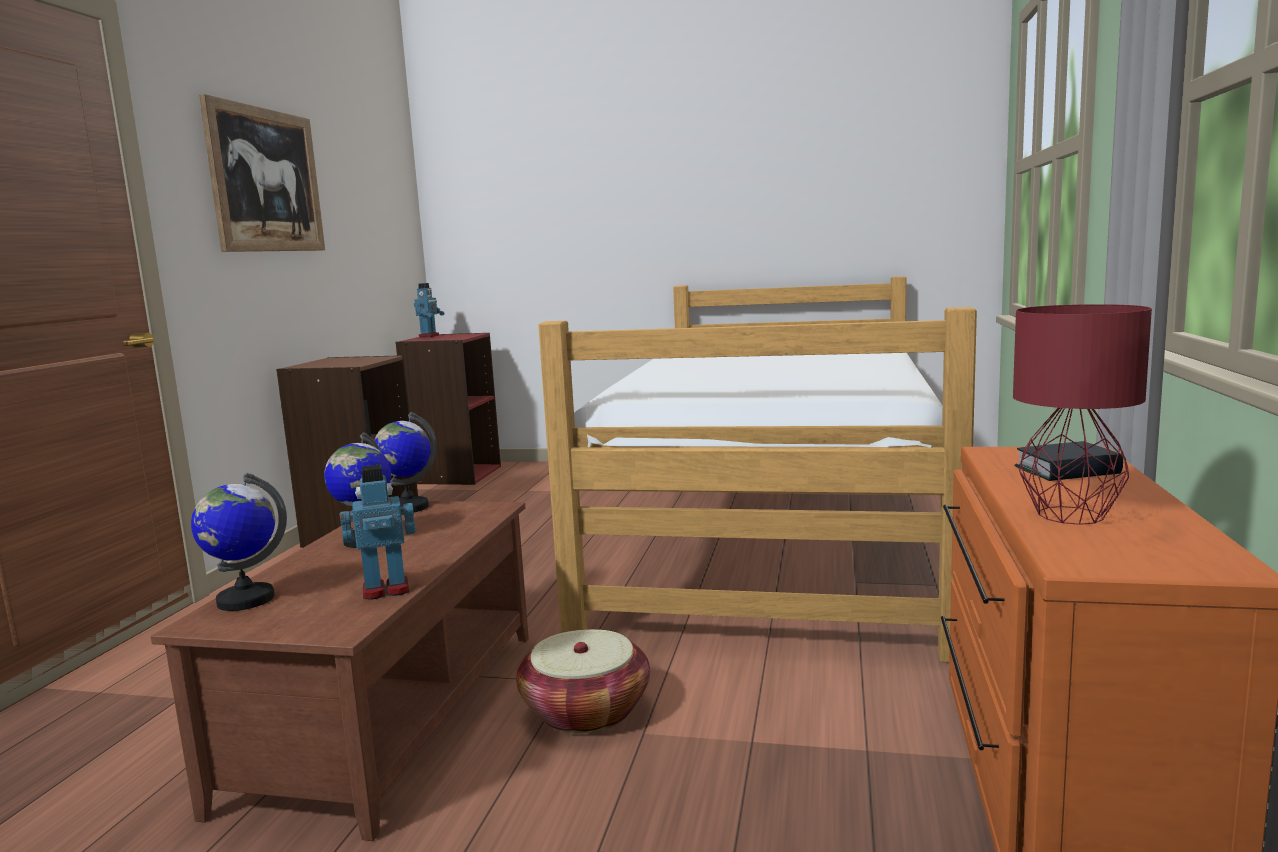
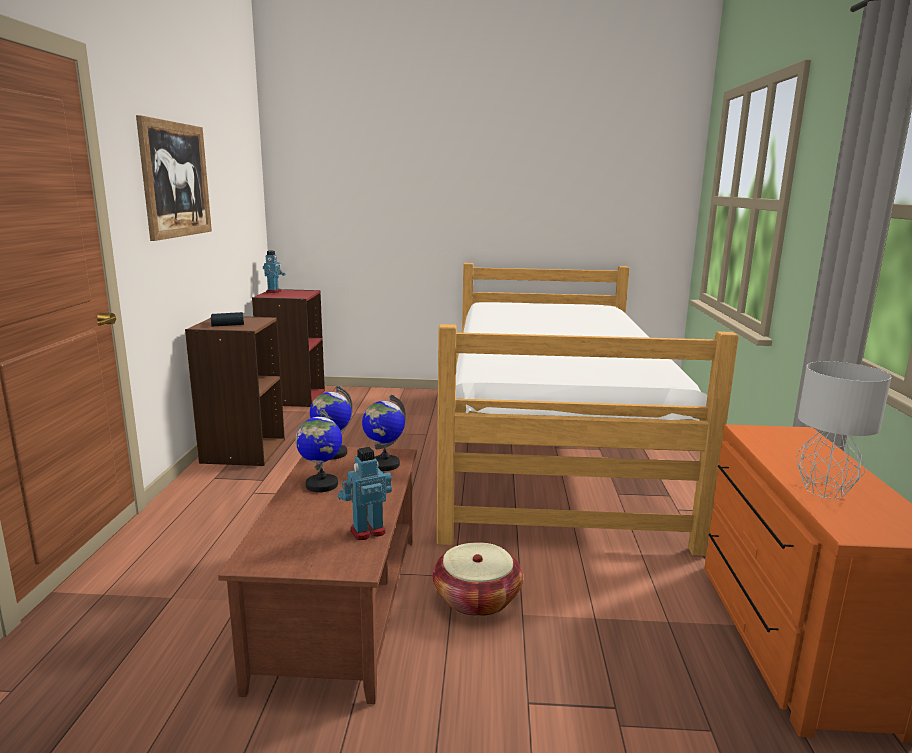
camera: 10 degrees left, 5 degrees up
(245, 600) = (268, 541): globe -> globe (384, 464)
(1067, 471) = (801, 450): book -> book (227, 323)
(1068, 516) = (824, 491): red table lamp -> grey table lamp

